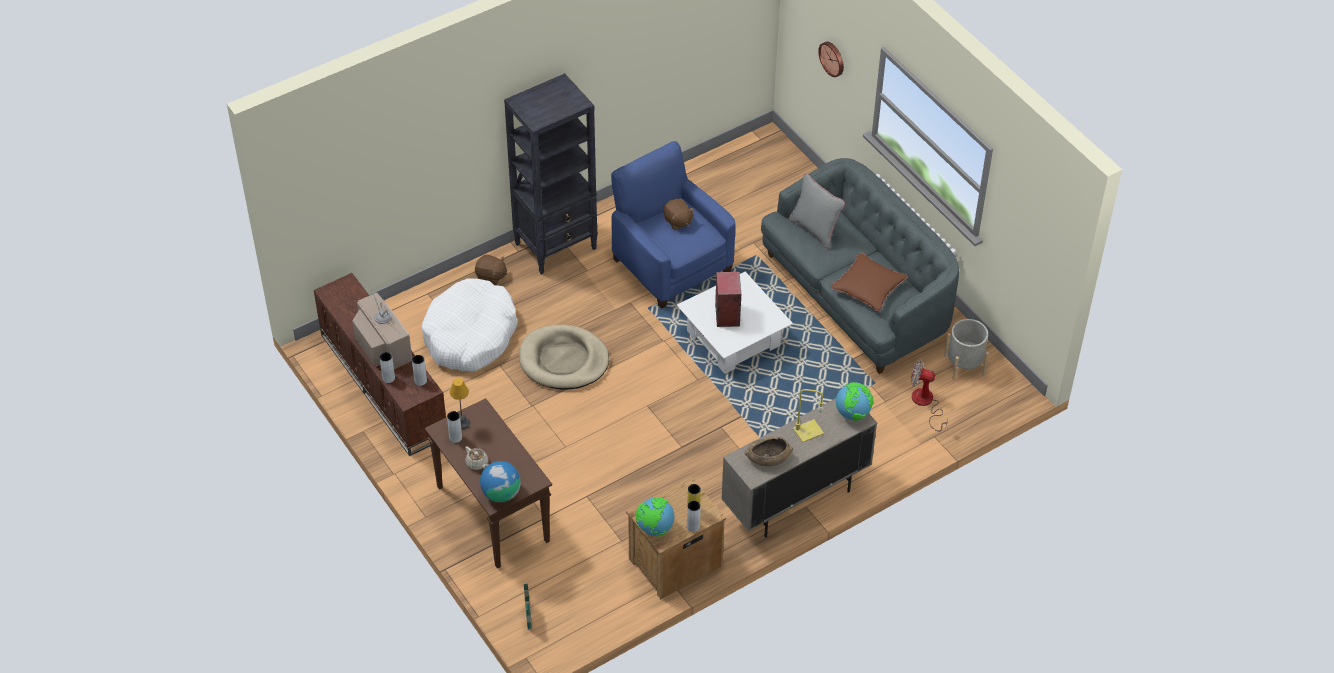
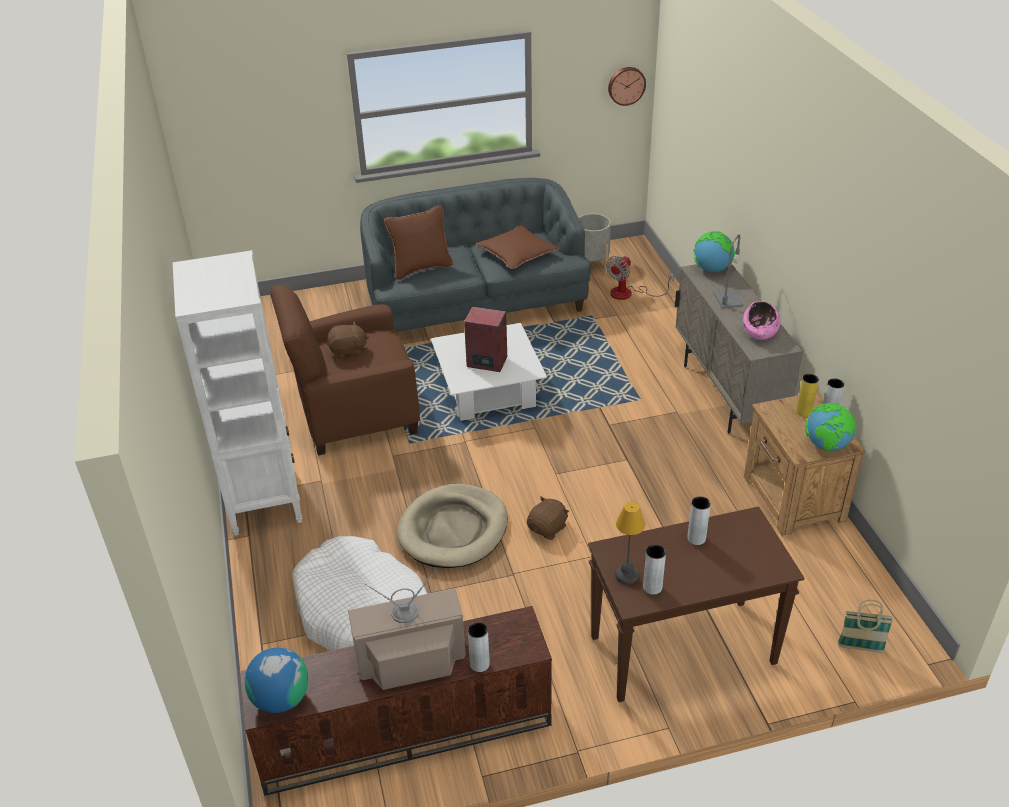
camera: 70 degrees left, 10 degrees down
(420, 381) = (500, 627): grey vase -> grey vase (696, 538)
(477, 463) = (707, 572): beige teapot -> none
(491, 276) = (273, 570): brown plush toy -> brown plush toy (548, 528)
(501, 493) = (767, 558): globe -> globe (281, 698)
(556, 246) = (264, 499): black bookcase -> white bookcase
(670, 264) = (355, 413): blue armchair -> brown armchair
(768, 458) = (760, 331): brown bowl -> pink bowl
(807, 431) = (729, 300): yellow table lamp -> grey table lamp
(815, 229) = (421, 268): grey pillow -> brown pillow
(832, 58) = (276, 138): wall clock -> wall clock (626, 85)

